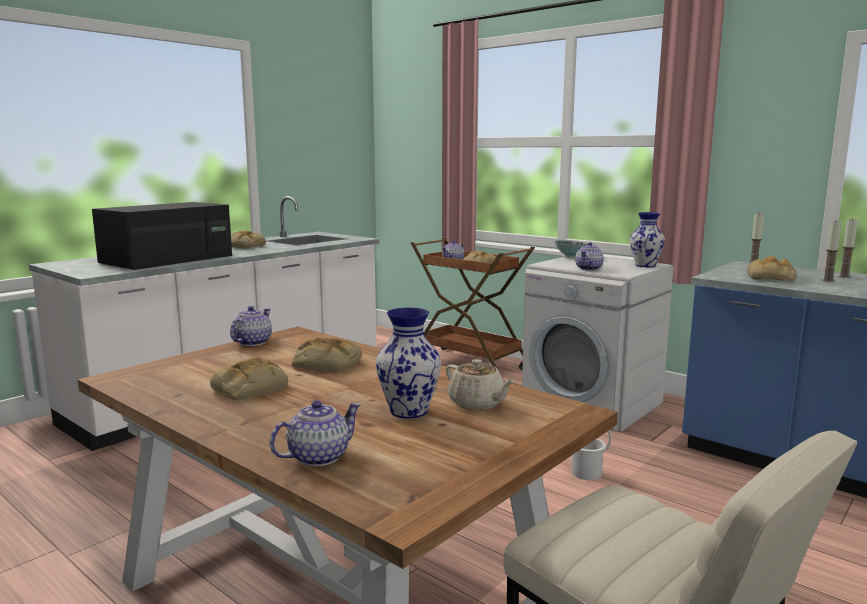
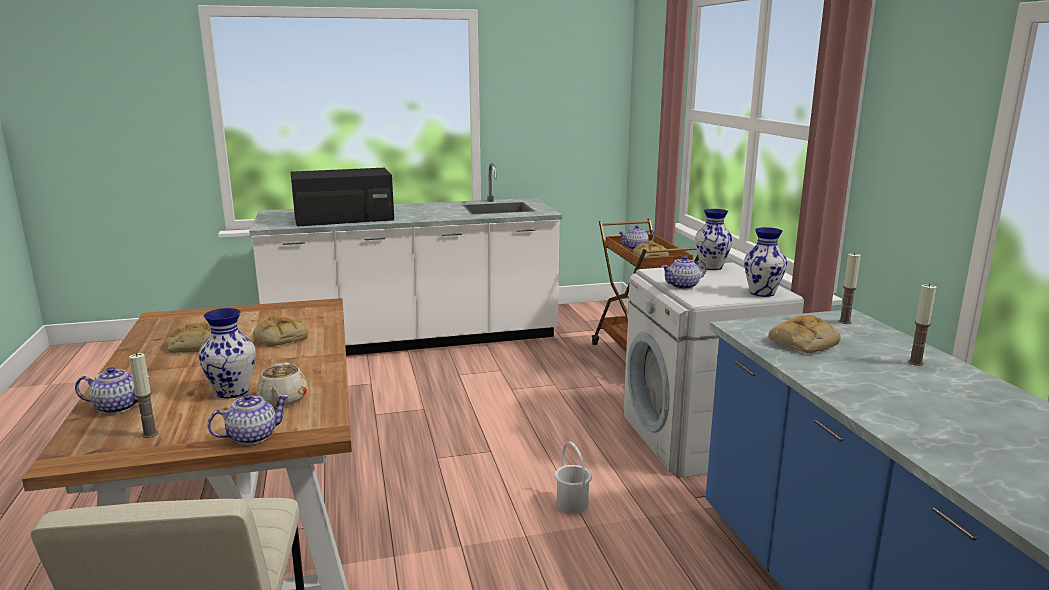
camera: 35 degrees right, 5 degrees up
(244, 246) = (430, 209): bread -> none
(252, 342) = (282, 306): teapot -> teapot (252, 437)
(571, 257) = (710, 267): bowl -> vase
(828, 280) = (867, 363): candle -> candle (150, 434)

